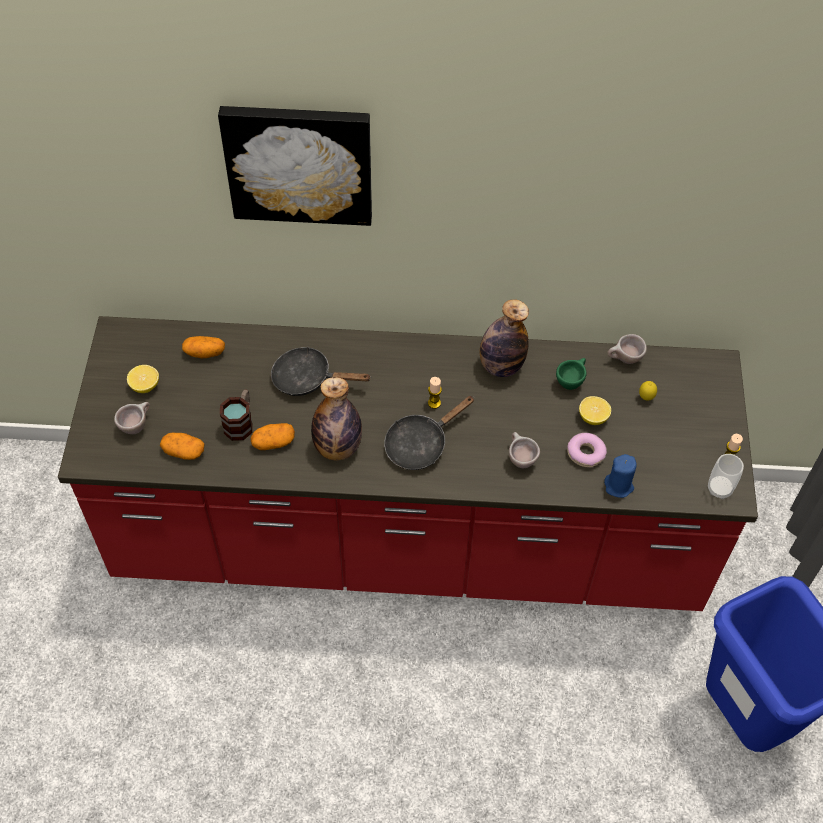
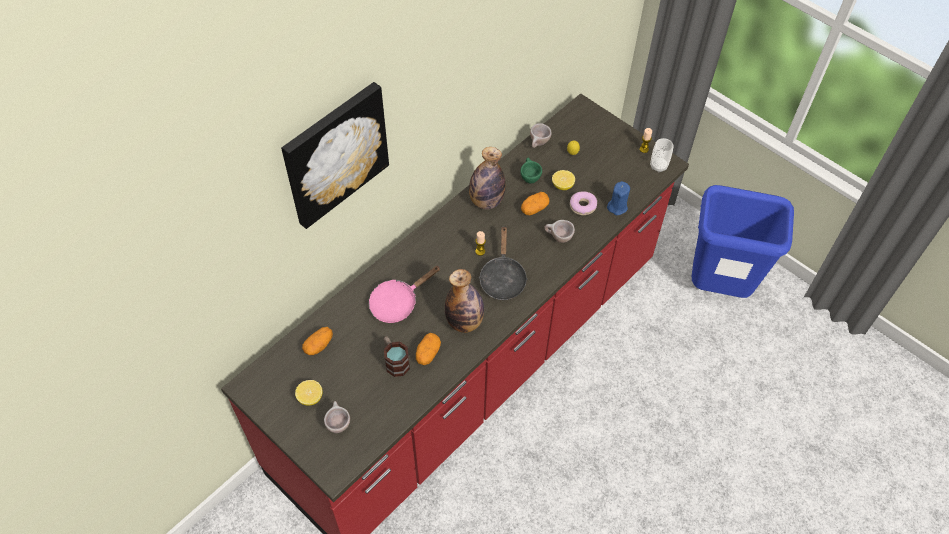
camera: 50 degrees left, 0 degrees up
(183, 452) = (386, 408): potato -> potato (534, 208)
(308, 379) = (397, 302): black frying pan -> pink frying pan

